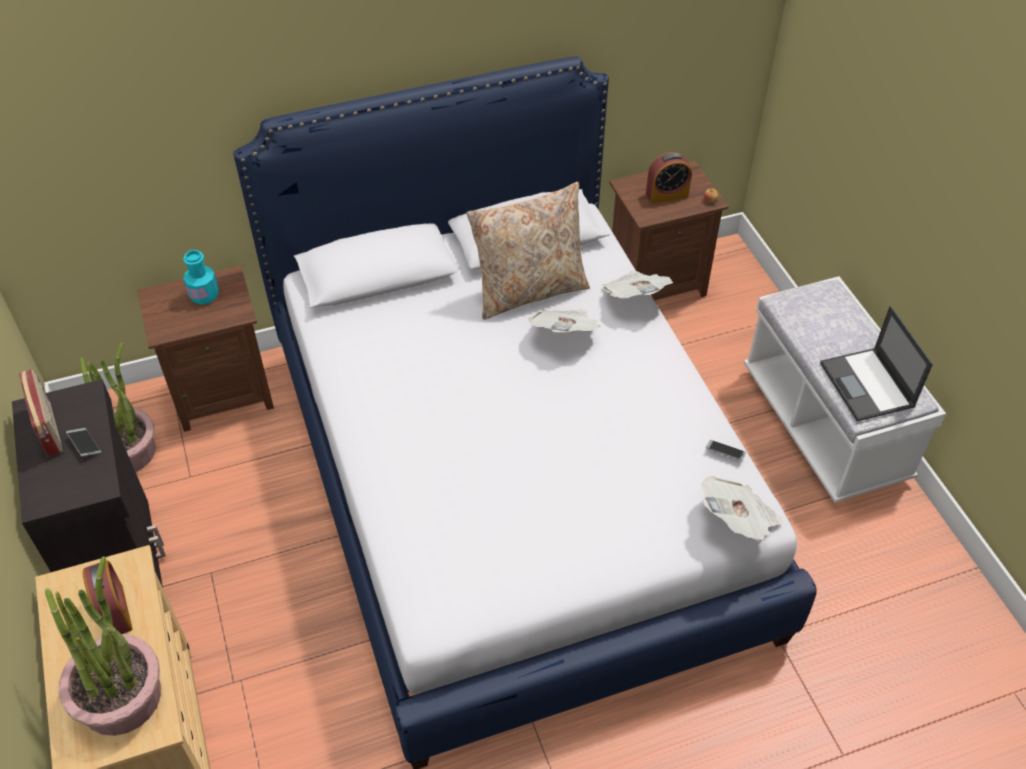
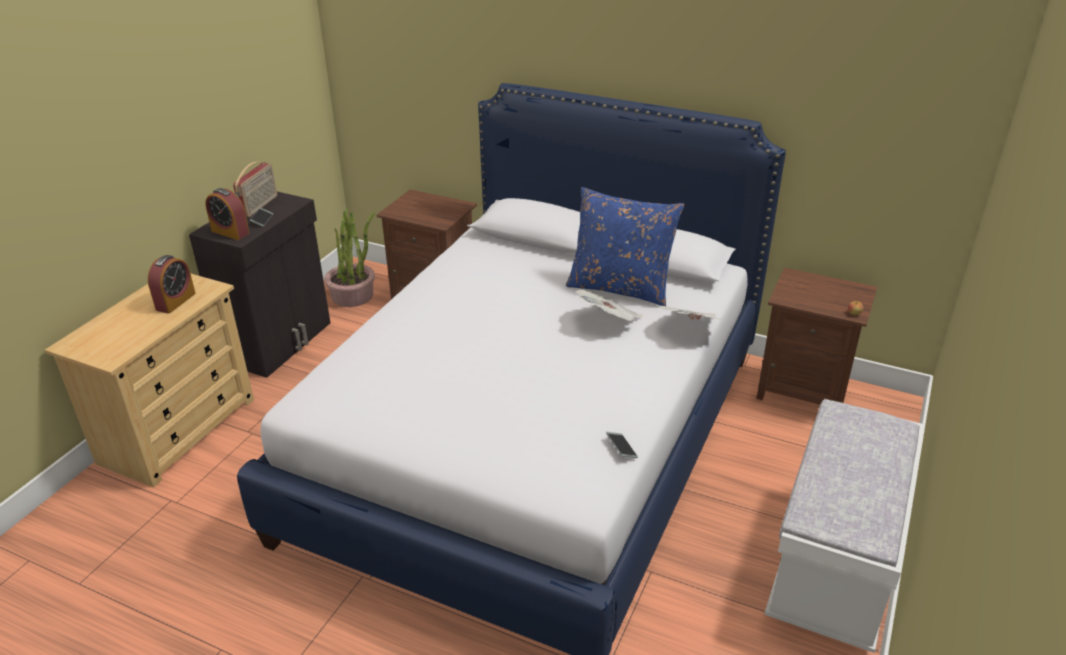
camera: 45 degrees right, 15 degrees down
(121, 696) = (120, 336): potted plant -> none
(204, 295) = (437, 206): turquoise bottle -> none
(529, 290) = (620, 288): beige pillow -> blue pillow
(667, 195) = (820, 294): alarm clock -> alarm clock (230, 232)
(738, 521) = (567, 492): newspaper -> none
(867, 385) = (839, 502): laptop -> none

